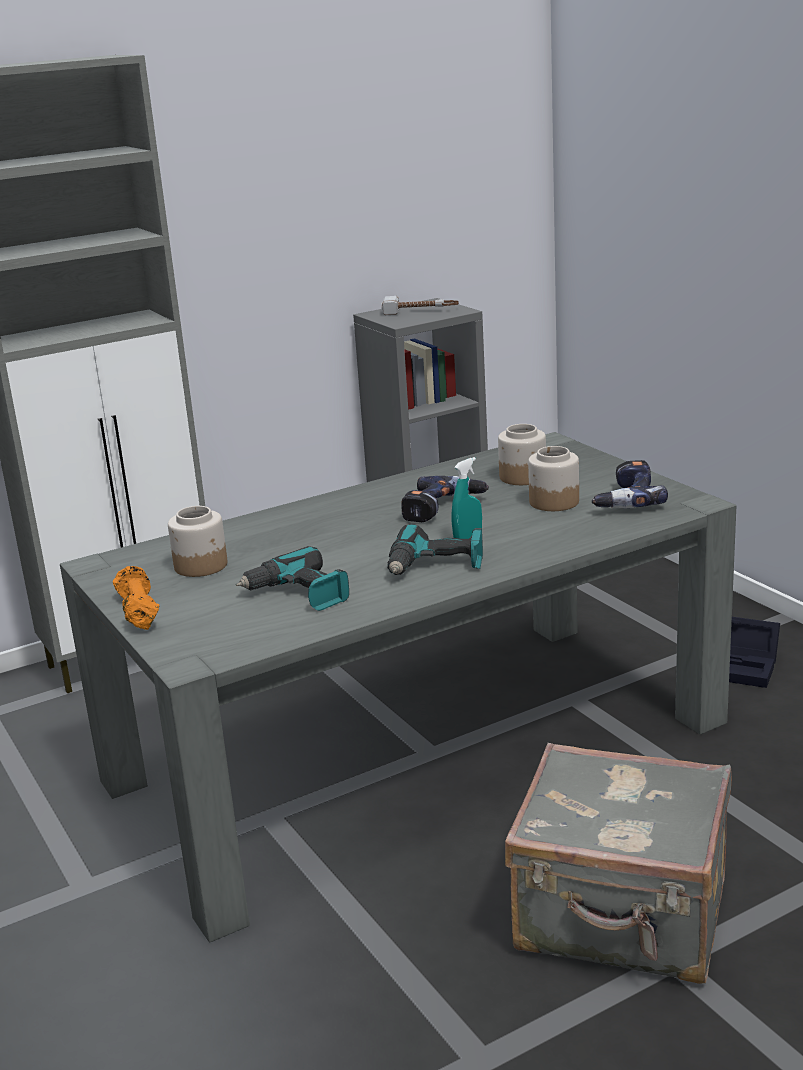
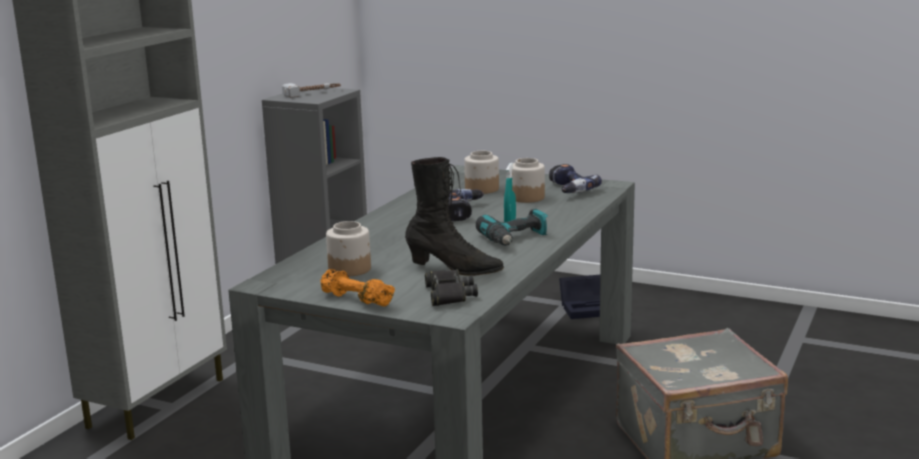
camera: 35 degrees left, 5 degrees down
(233, 631) = (449, 294): none -> black binoculars
(299, 595) = (454, 269): power drill -> black boot

